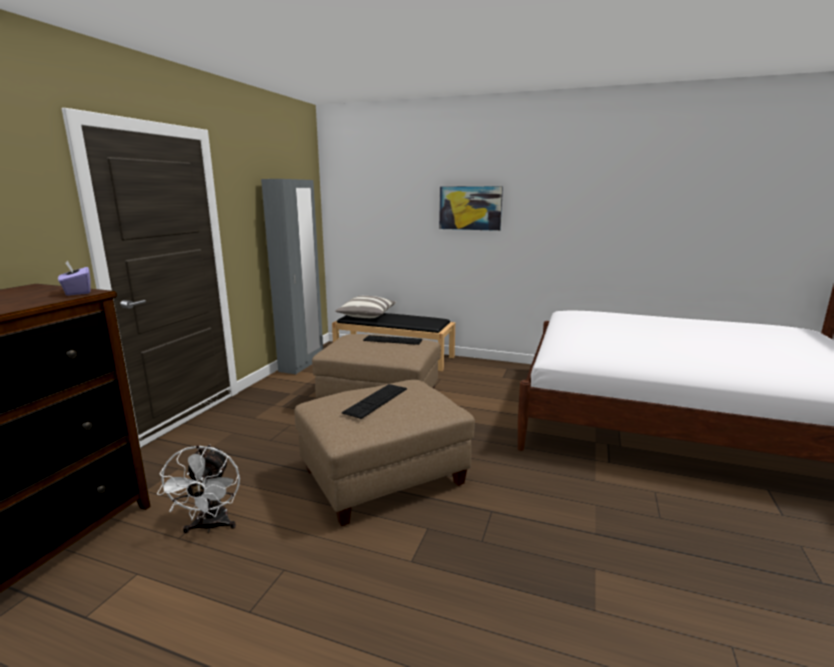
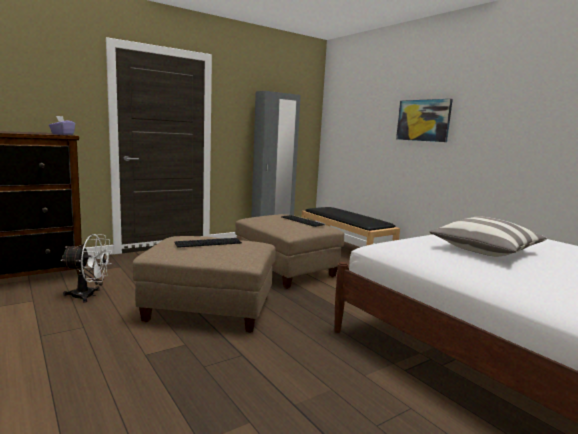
camera: 35 degrees right, 5 degrees down
(210, 527) = (89, 295): white fan -> white fan turned 120 degrees counterclockwise
(367, 315) = (330, 210): pillow -> pillow (485, 250)

